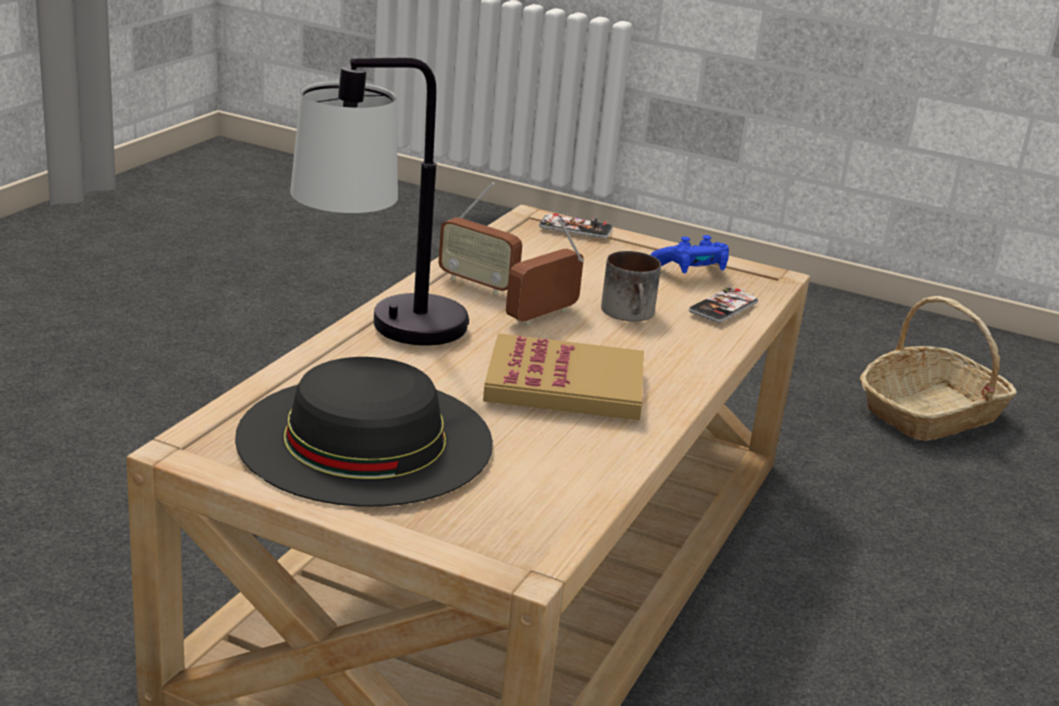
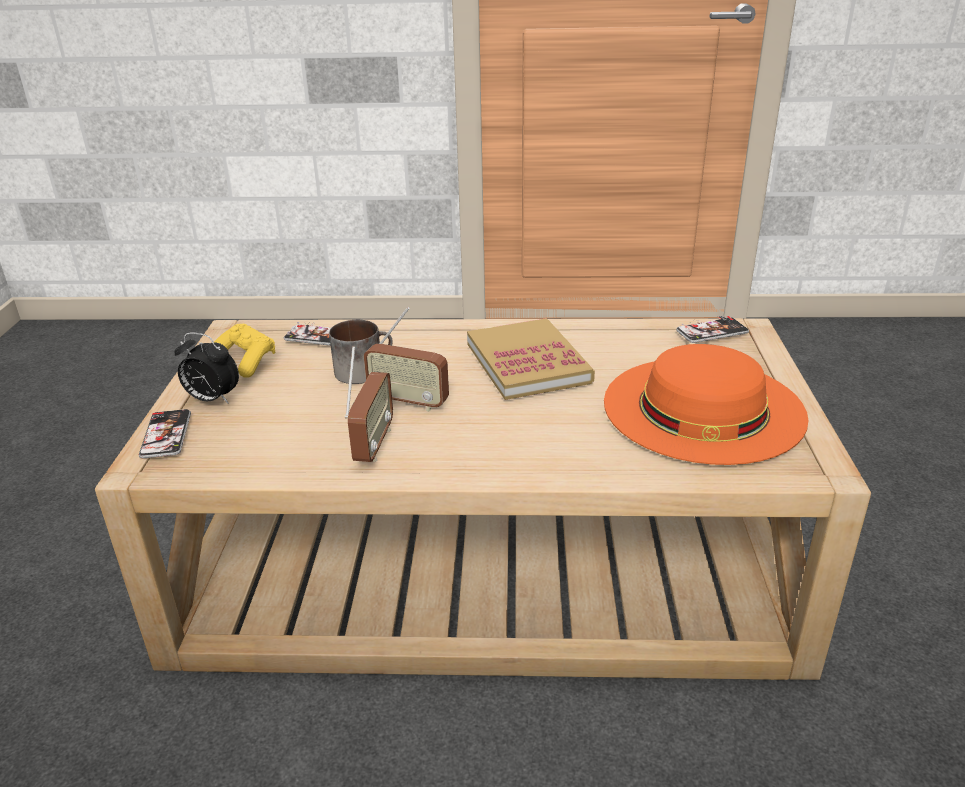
camera: 110 degrees left, 5 degrees up
(365, 438) = (703, 408): black hat -> orange hat
(382, 335) = (538, 455): table lamp -> none
(538, 530) = (712, 331): none -> phone
(622, 248) = (212, 399): none -> alarm clock
(691, 270) = (246, 361): blue game controller -> yellow game controller
(930, 414) = (114, 420): basket -> none

